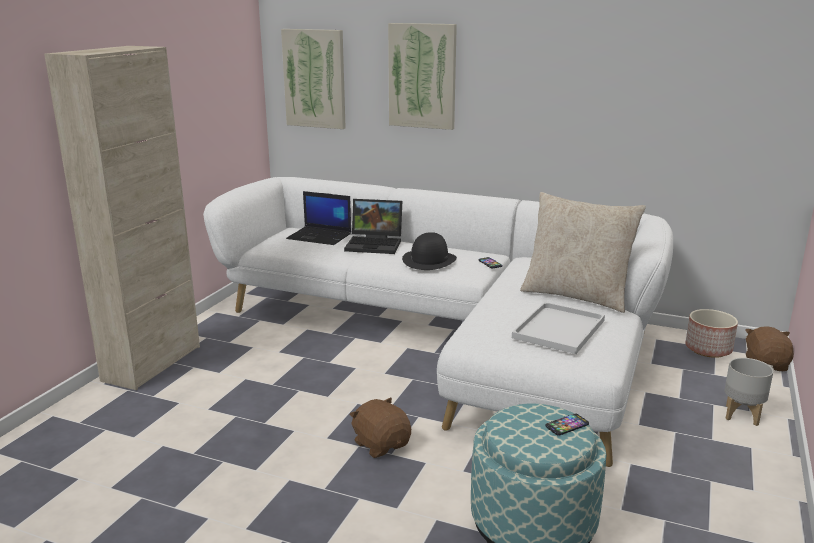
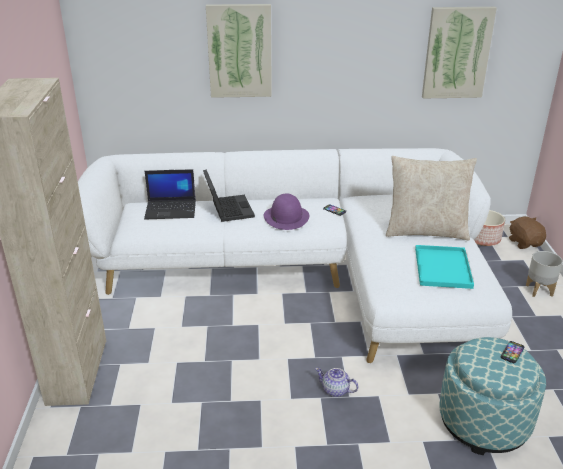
camera: 25 degrees left, 10 degrees up
(315, 78) = (128, 59): picture -> picture (457, 53)
(375, 244) = (227, 209): laptop -> laptop turned 90 degrees counterclockwise
(381, 444) = (335, 390): brown plush toy -> teapot
(429, 260) = (286, 217): black hat -> purple hat
(559, 330) = (443, 268): white tray -> turquoise tray

